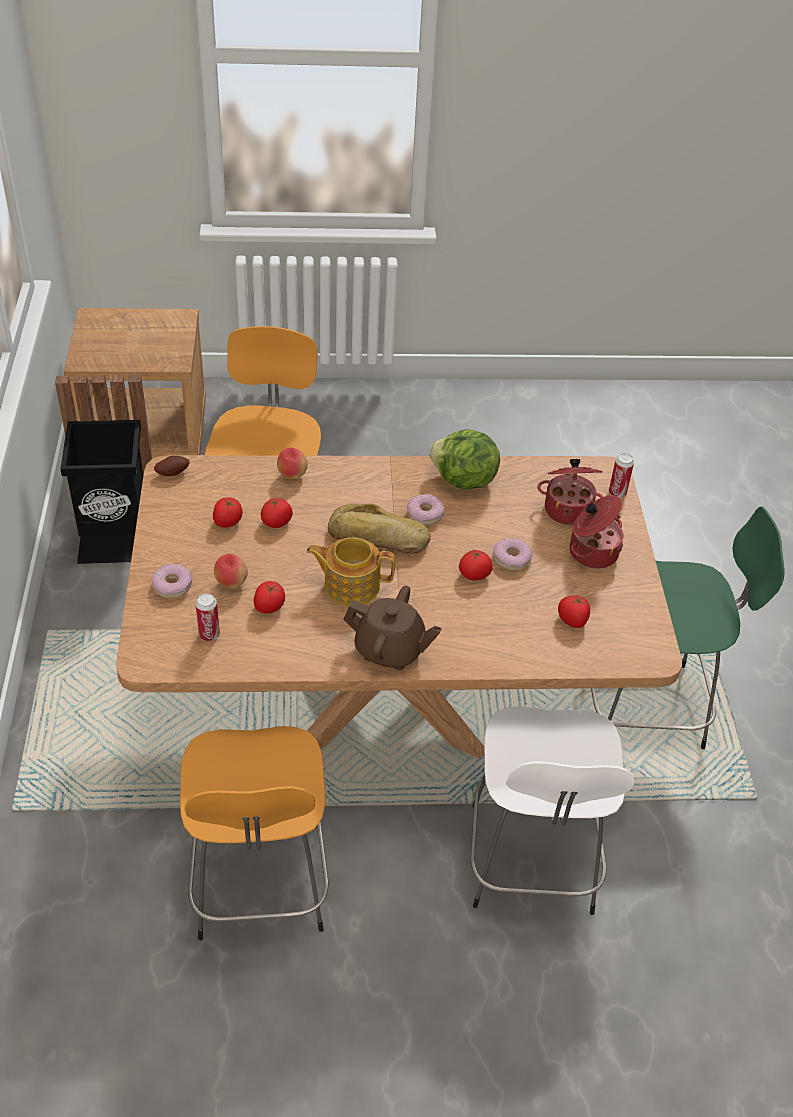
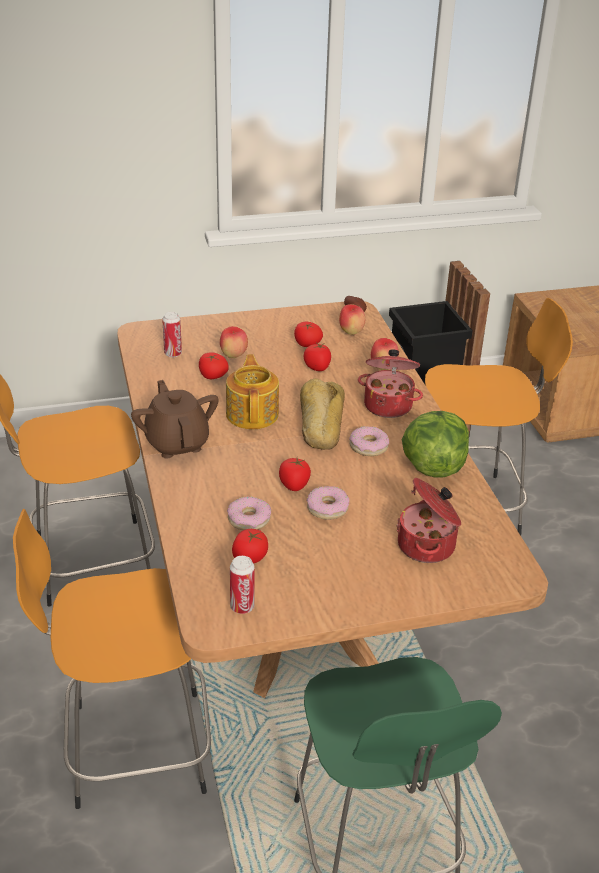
camera: 80 degrees right, 10 degrees down
(172, 585) = (222, 331): donut -> donut (249, 519)
(215, 484) = (351, 332): none -> apple
(390, 650) = (177, 443): brown teapot -> brown teapot turned 150 degrees clockwise
(531, 863) = (132, 748): white stool -> orange stool
(592, 551) = (364, 568): cooking pot -> cooking pot (388, 405)
(617, 492) = (479, 585): can -> can (242, 607)

